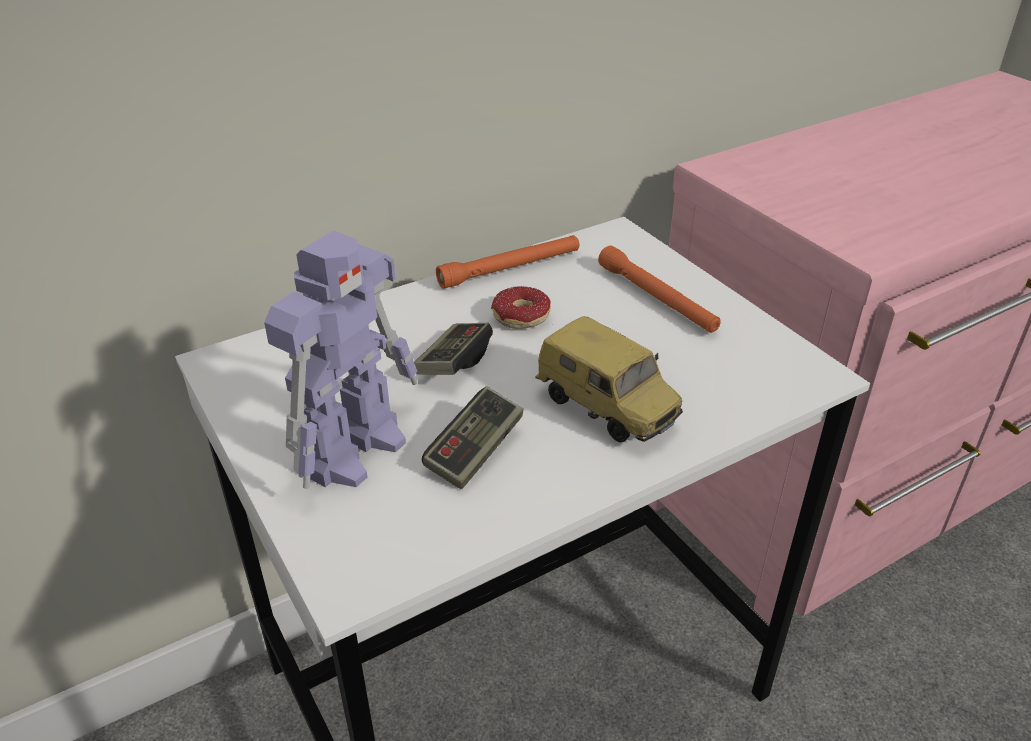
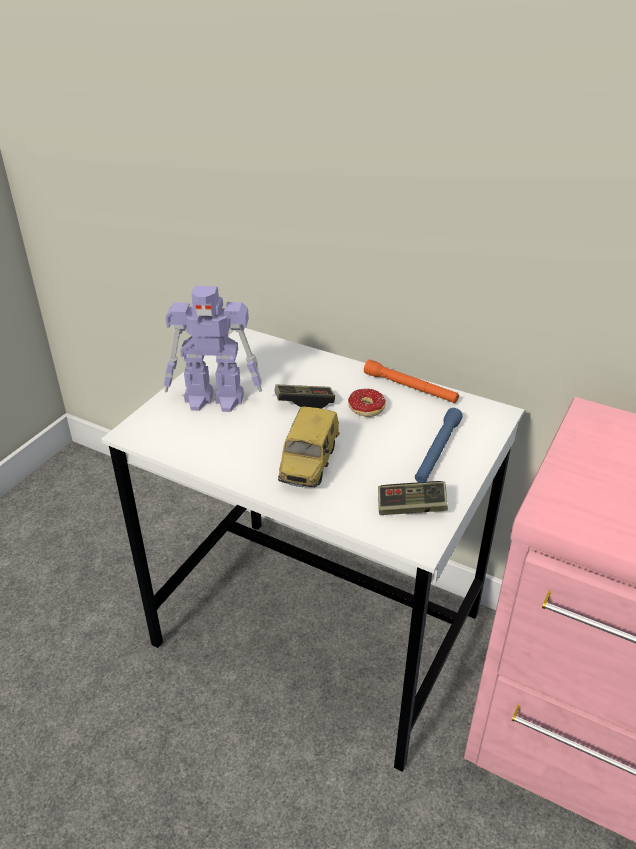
camera: 60 degrees right, 0 degrees up
(475, 451) = (240, 434): game controller -> game controller (411, 507)
(656, 299) = (437, 451): orange flashlight -> blue flashlight

